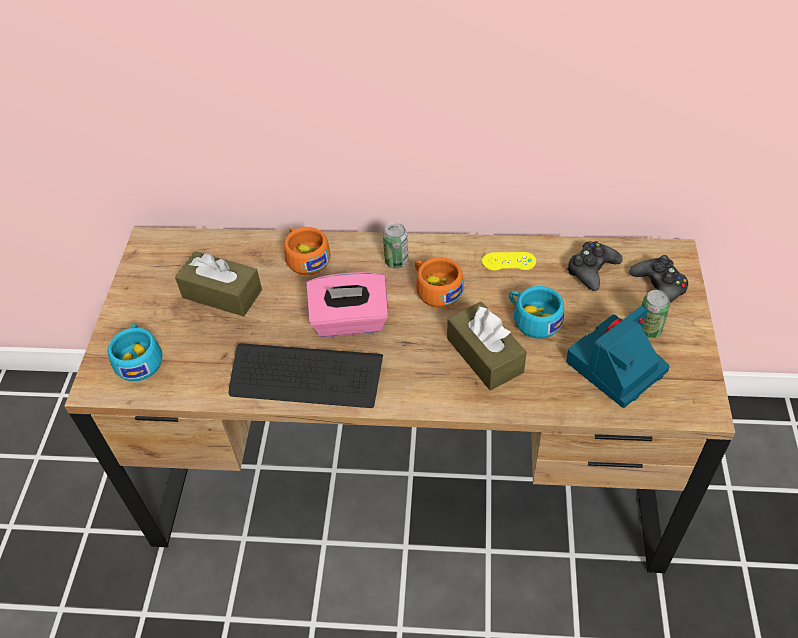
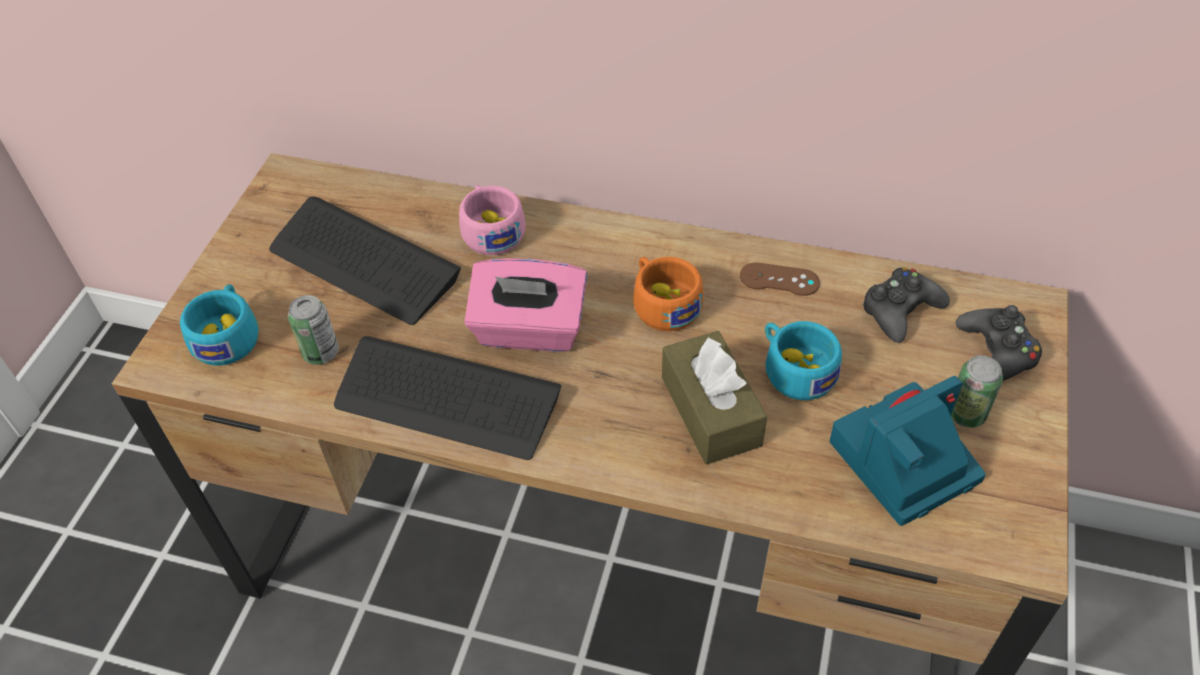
camera: 10 degrees right, 0 degrees up
(222, 294) = (363, 262): brown tissue box -> keyboard
(306, 258) = (491, 230): orange cup -> pink cup
(396, 261) = (617, 255): can -> can (321, 352)
(508, 261) = (779, 279): yellow game controller -> brown game controller

